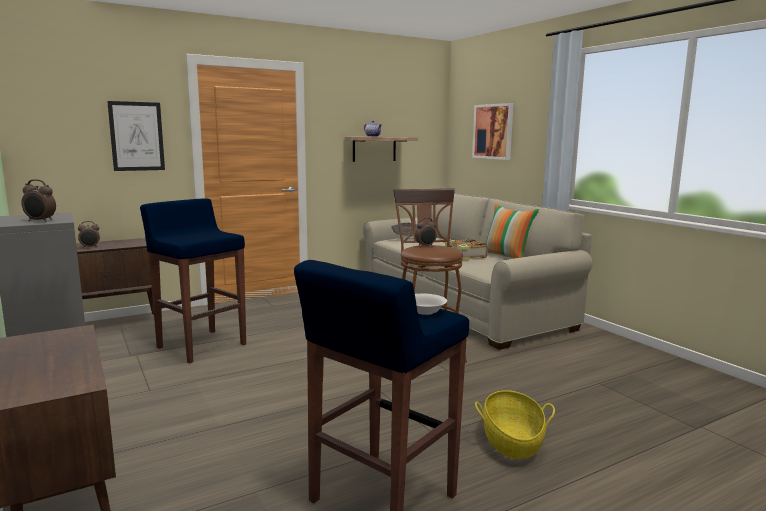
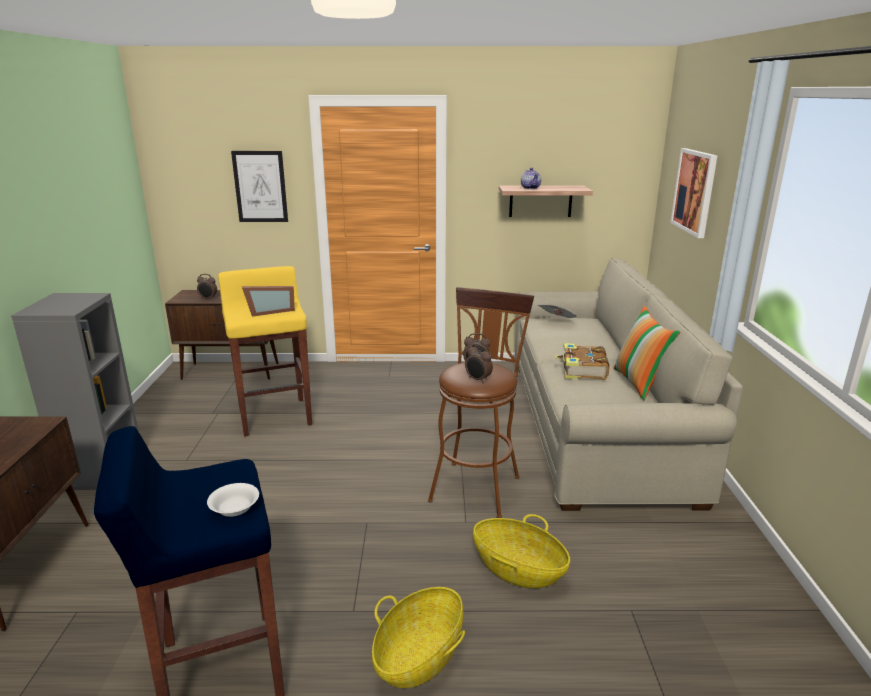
camera: 30 degrees right, 10 degrees up
(40, 221) = (57, 309): alarm clock -> alarm clock (478, 380)
(201, 346) = (275, 416): blue stool -> yellow stool
(205, 235) = (269, 311): none -> picture frame
(512, 383) = (518, 569): none -> basket

